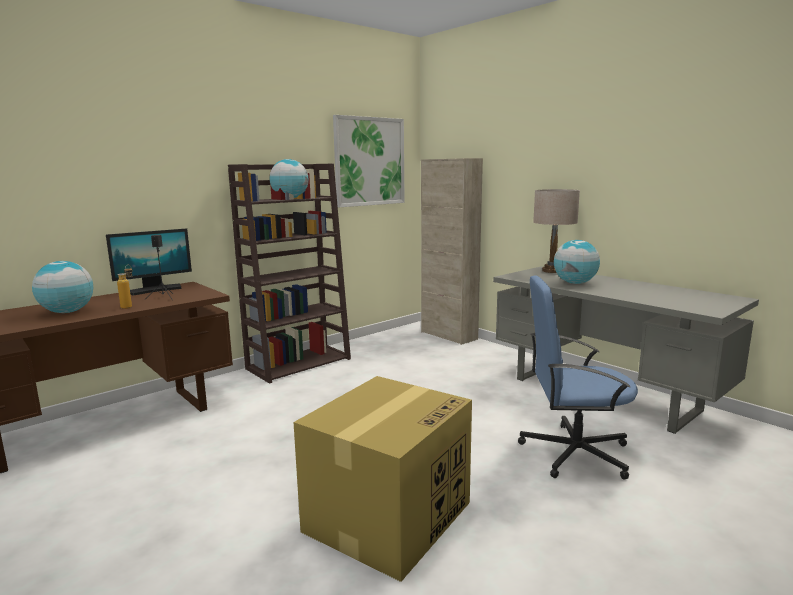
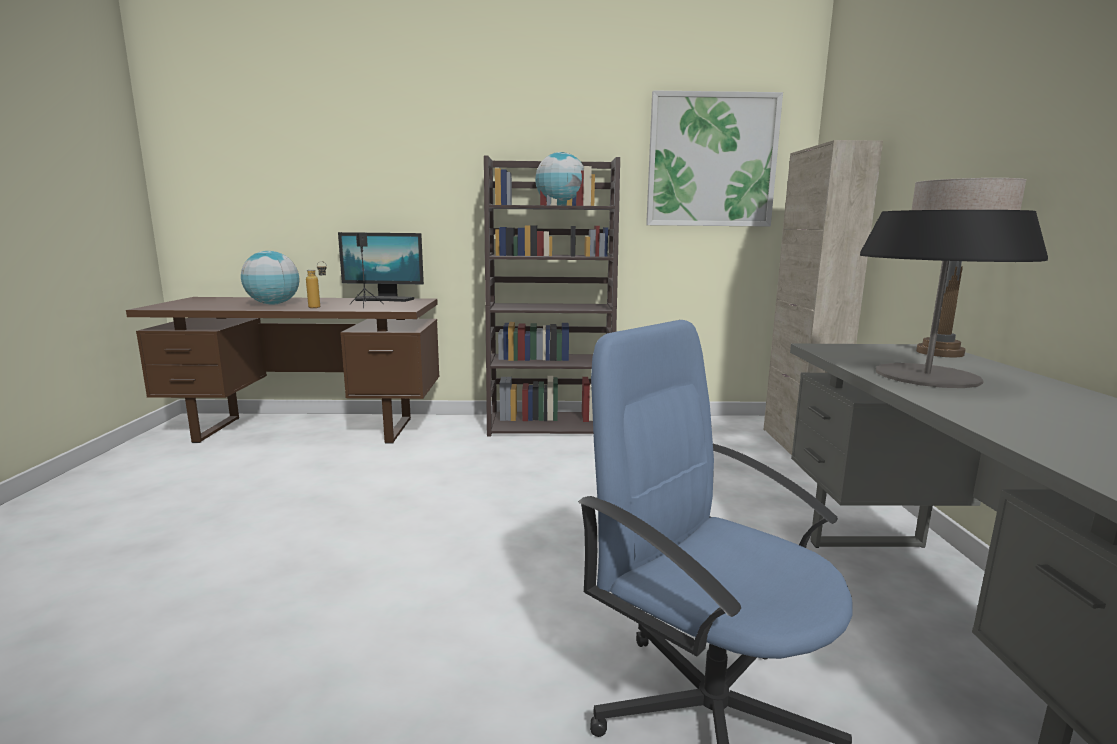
camera: 40 degrees right, 0 degrees up
(389, 515) = (312, 641): cardboard box -> none
(575, 283) = (927, 376): globe -> table lamp

